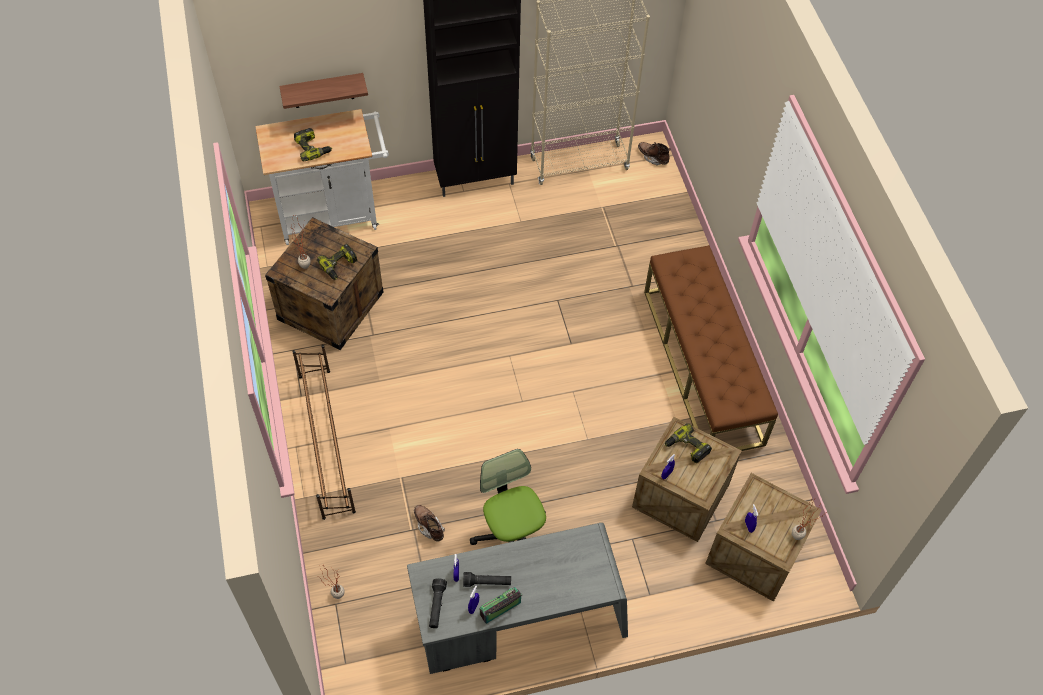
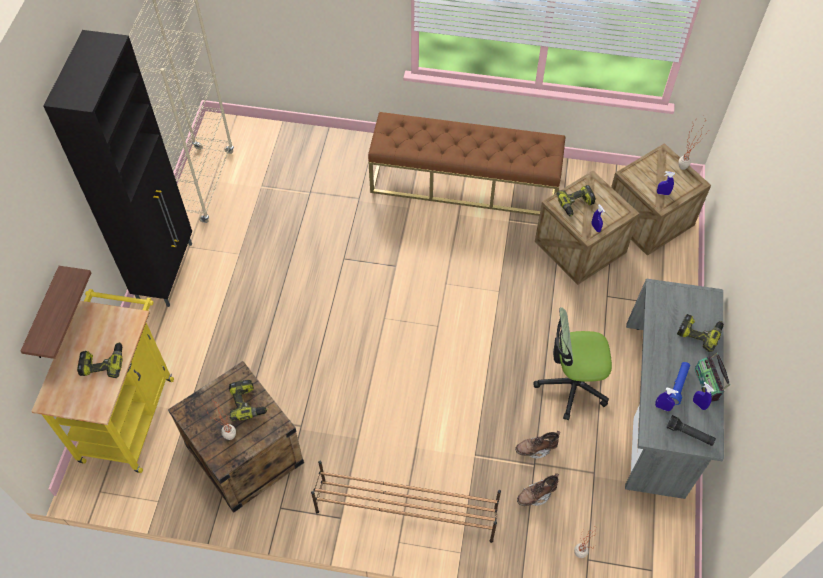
camera: 65 degrees left, 0 degrees up
(334, 214) = (129, 412): white cart -> yellow cart
(487, 582) = (678, 385): black flashlight -> blue flashlight
(558, 587) = (699, 333): none -> power drill
(653, 157) = (230, 129): brown boot -> brown boot (536, 495)

